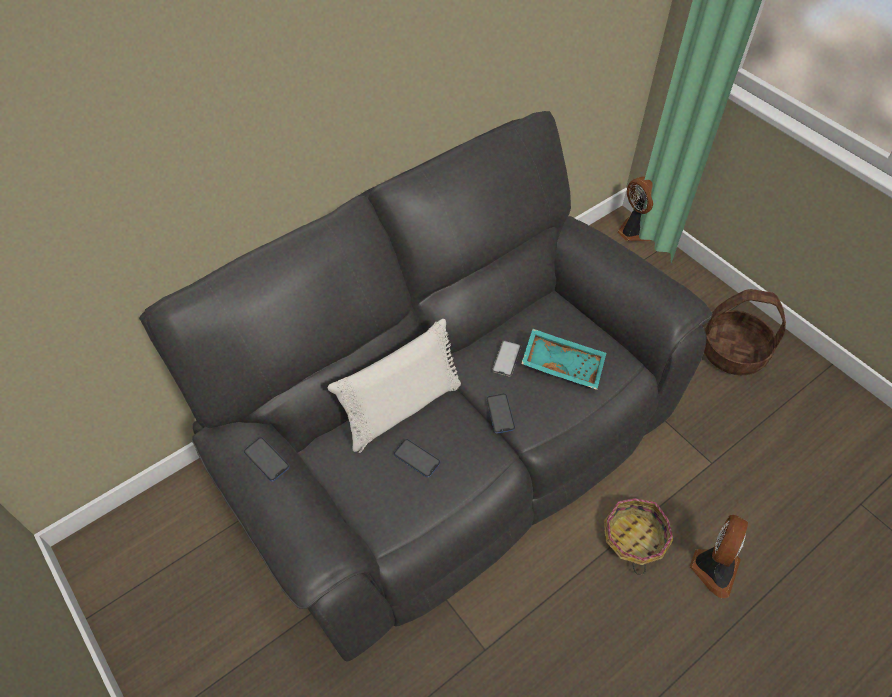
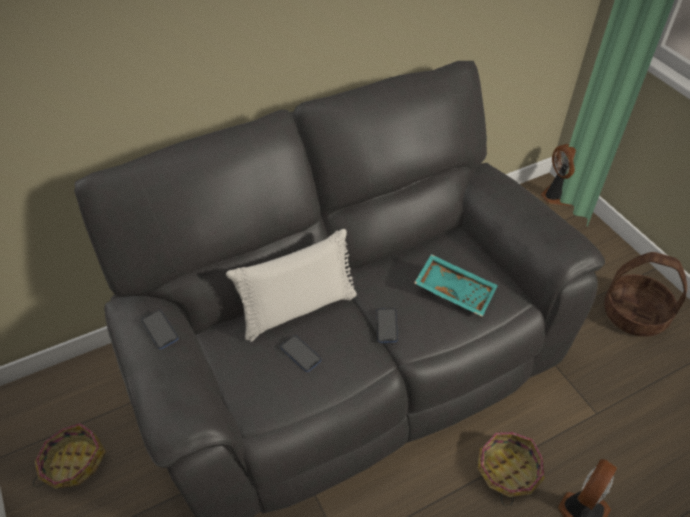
camera: 10 degrees right, 5 degrees down
(175, 607) = (73, 463): none -> basket
(506, 358) = (403, 278): phone -> none

